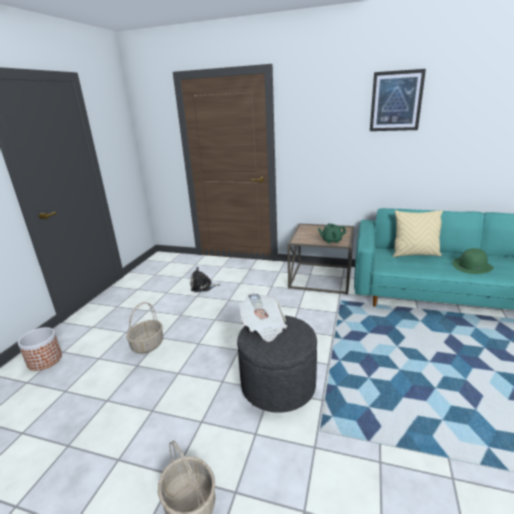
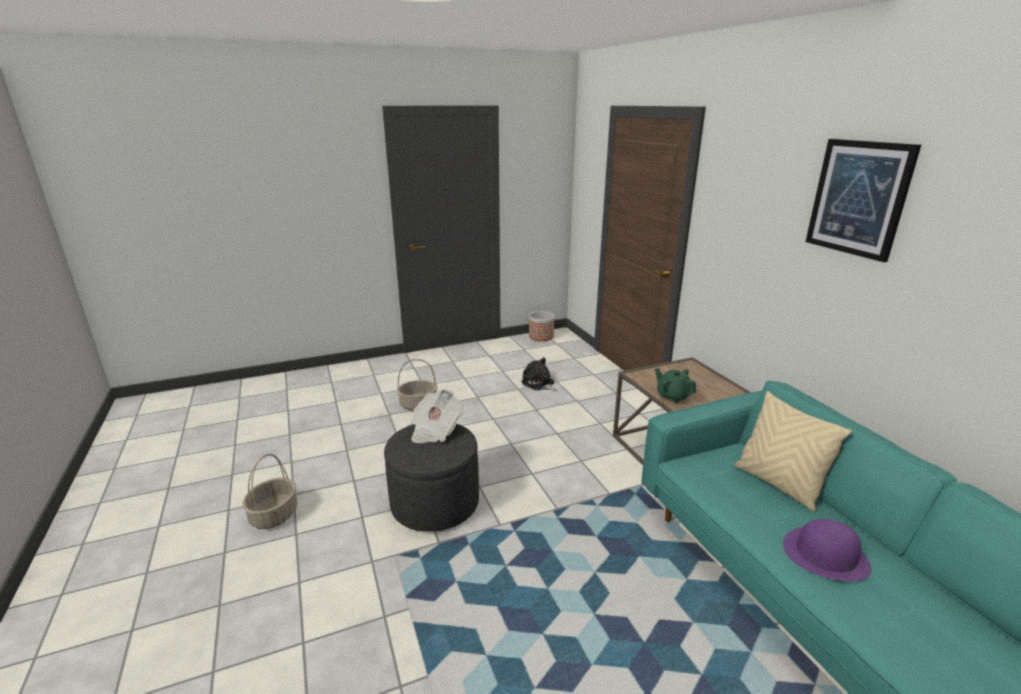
camera: 50 degrees right, 0 degrees up
(45, 360) = (358, 374): planter -> planter (541, 336)
(472, 266) = (825, 555): green hat -> purple hat

